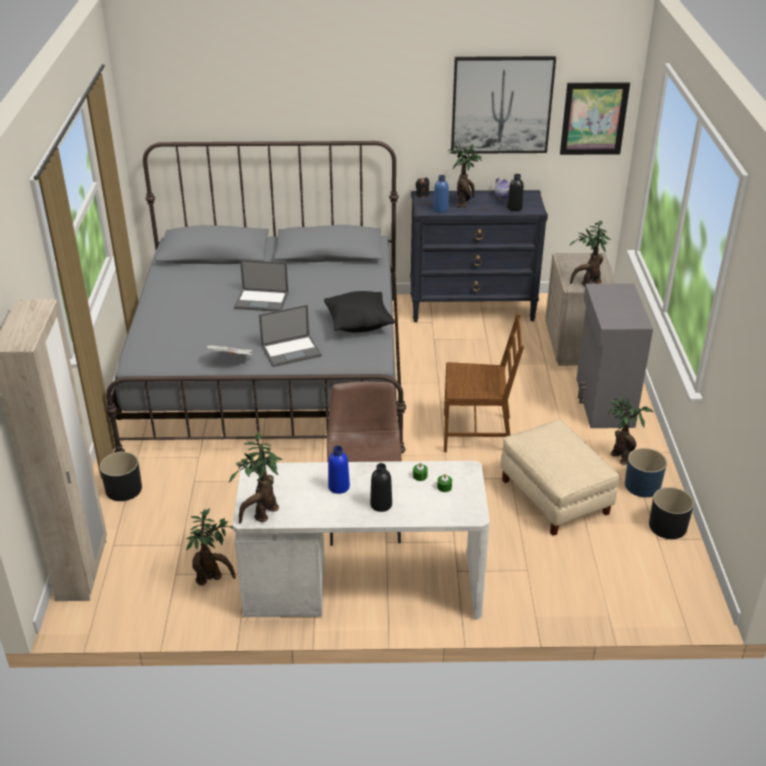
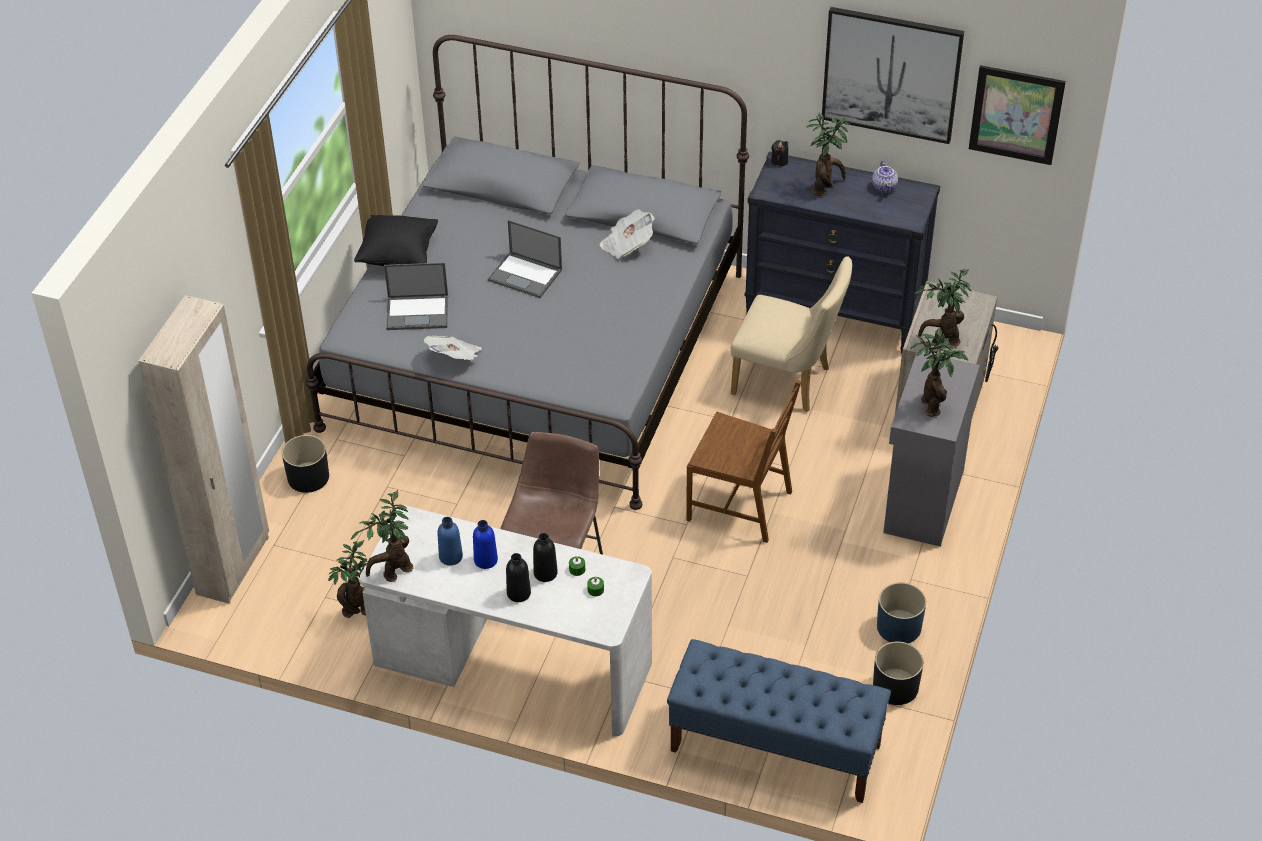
camera: 20 degrees right, 10 degrees up
(291, 350) = (526, 360): laptop -> laptop (418, 312)
(328, 270) = (627, 245): none -> newspaper
(359, 325) = (622, 340): black pillow -> black pillow (398, 256)
(440, 209) = (789, 193): blue bottle -> blue bottle (451, 557)
(465, 352) = (788, 382): none -> beige chair
(514, 208) = (886, 211): black bottle -> black bottle (545, 573)
(555, 496) = (786, 614): beige ottoman -> none
(607, 593) = (774, 748): none -> blue bench
(620, 456) = (896, 580): potted plant -> potted plant (931, 404)

